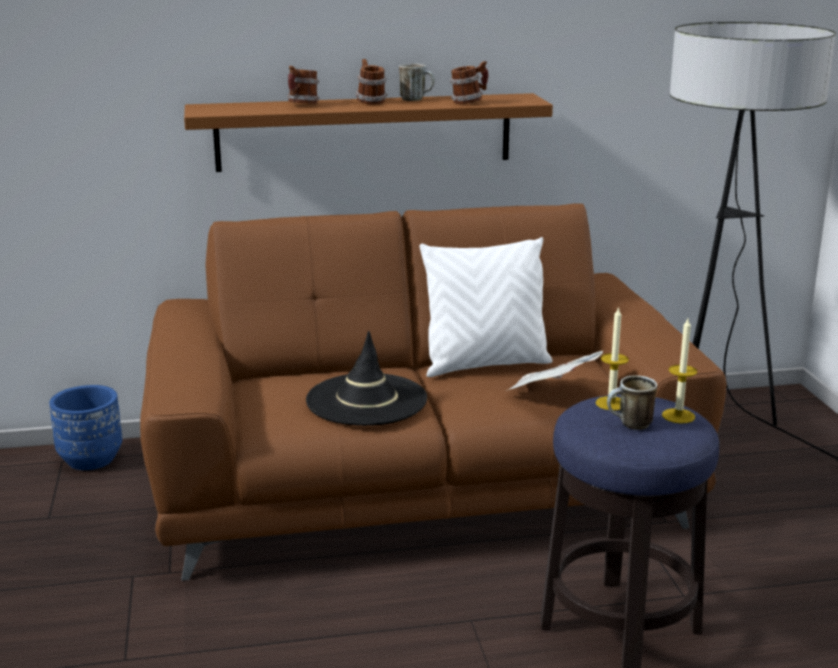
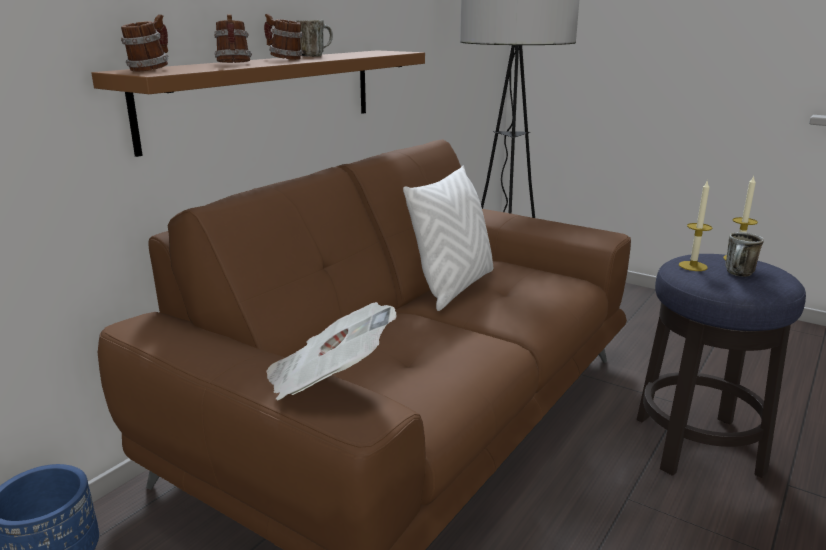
camera: 45 degrees left, 0 degrees up
(366, 400) = (440, 347): black hat -> none
(468, 102) = (364, 54): mug -> mug (150, 70)
(553, 394) = (540, 290): newspaper -> newspaper (328, 380)

